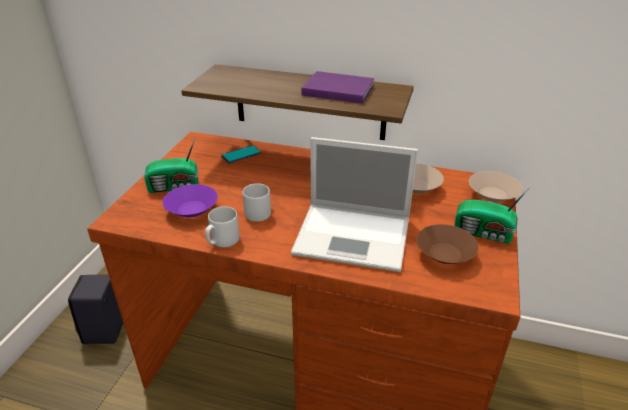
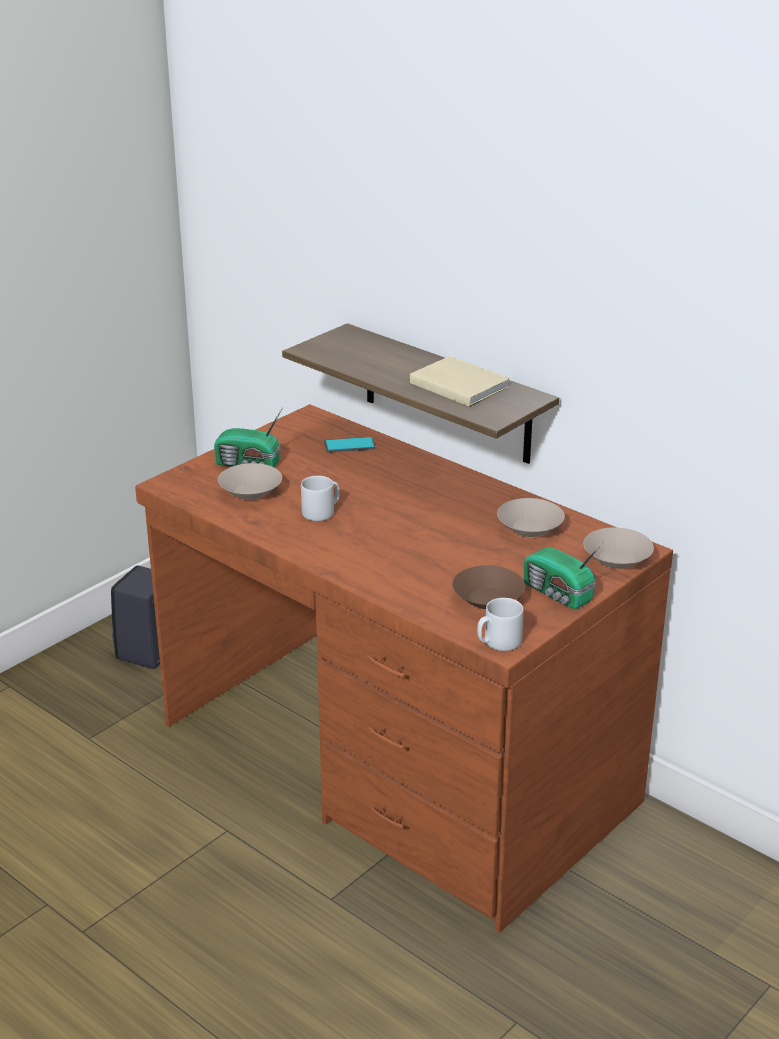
camera: 25 degrees right, 5 degrees down
(192, 210) = (250, 493): purple bowl -> beige bowl
(222, 241) = (261, 529): grey mug -> grey mug (498, 642)
(337, 89) = (458, 384): purple book -> beige book
(355, 236) = (405, 560): laptop -> none

